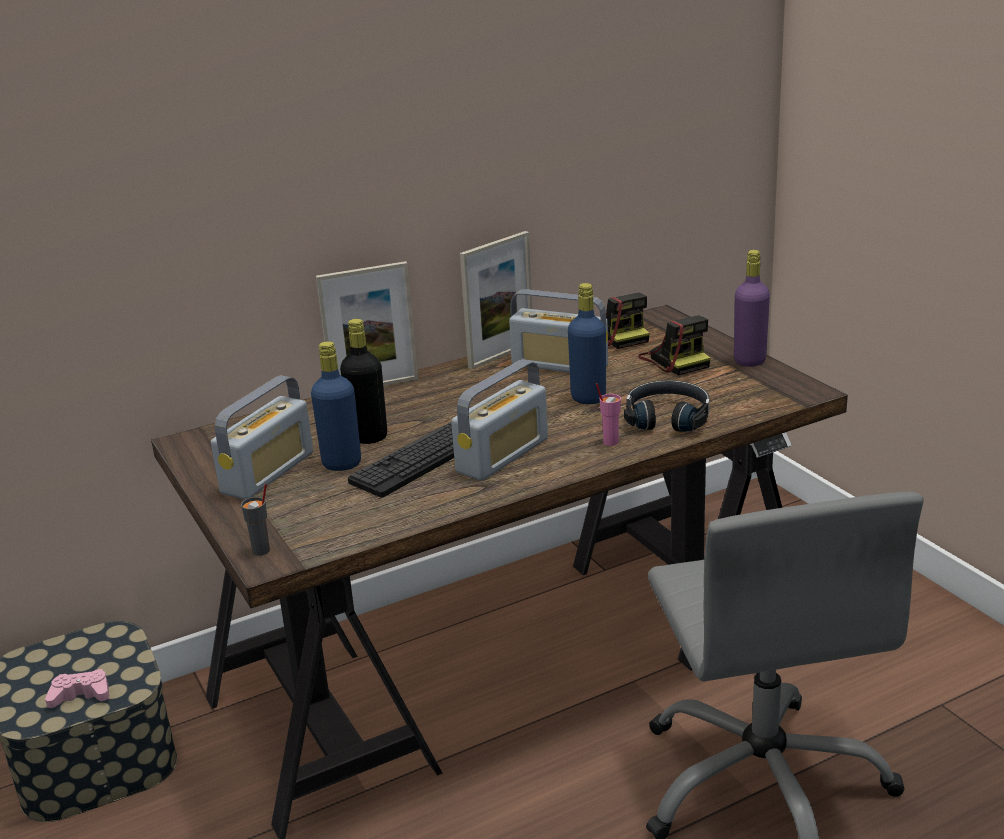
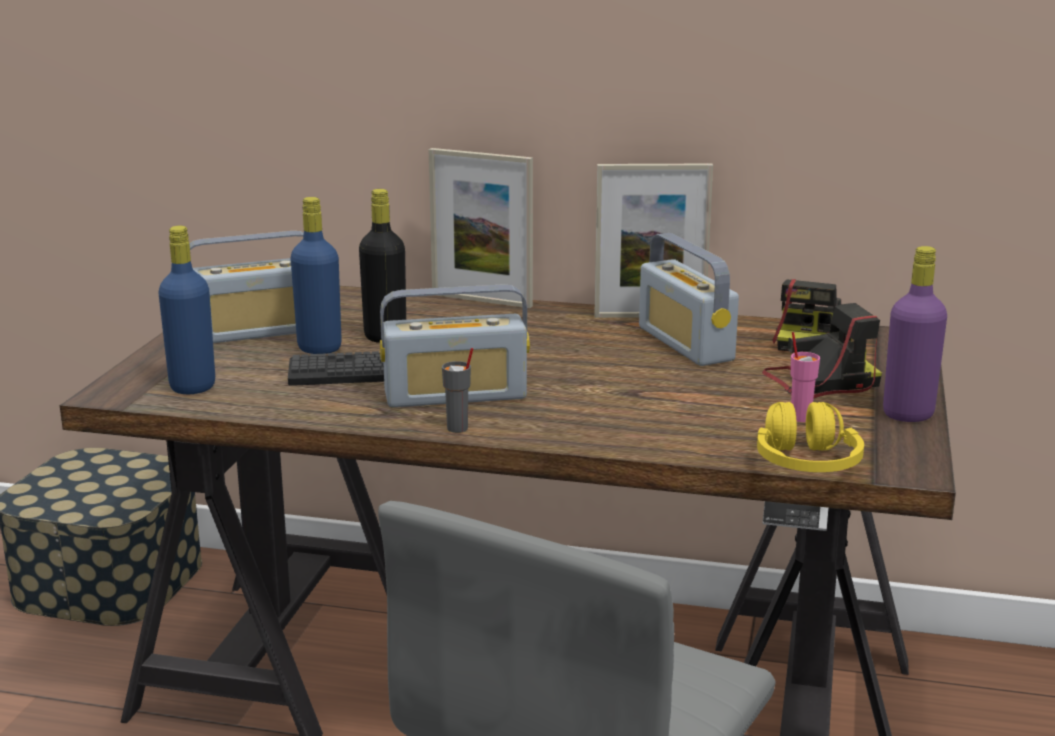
camera: 40 degrees right, 5 degrees down
(81, 695) = (78, 501): pink game controller -> none
(261, 551) = (125, 384): grey cup -> grey cup (458, 428)
(588, 398) = (646, 381): blue bottle -> blue bottle (192, 386)
(610, 442) = (577, 426): pink cup -> pink cup (800, 417)
(667, 417) = (687, 428): black headphones -> none
(675, 360) = (820, 382): camera -> camera turned 120 degrees counterclockwise
(760, 410) = (806, 464): none -> yellow headphones

